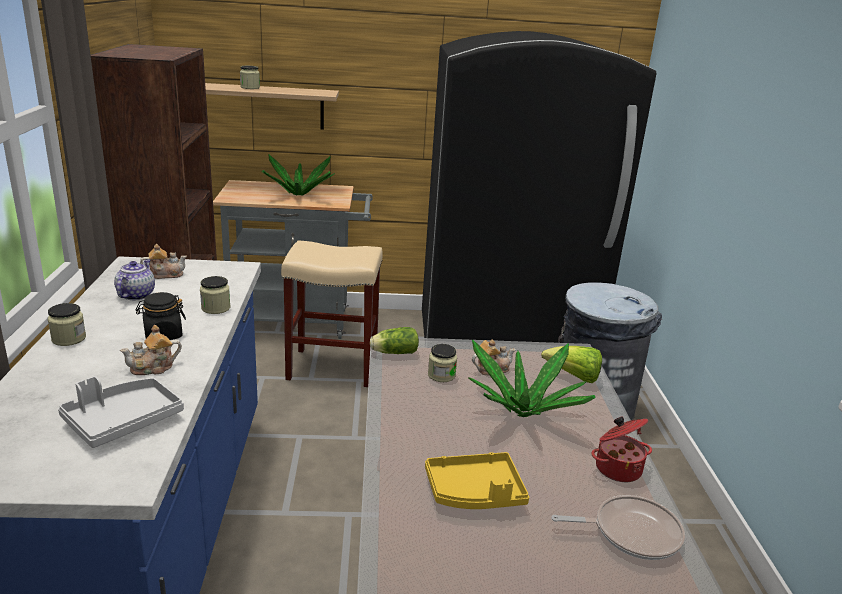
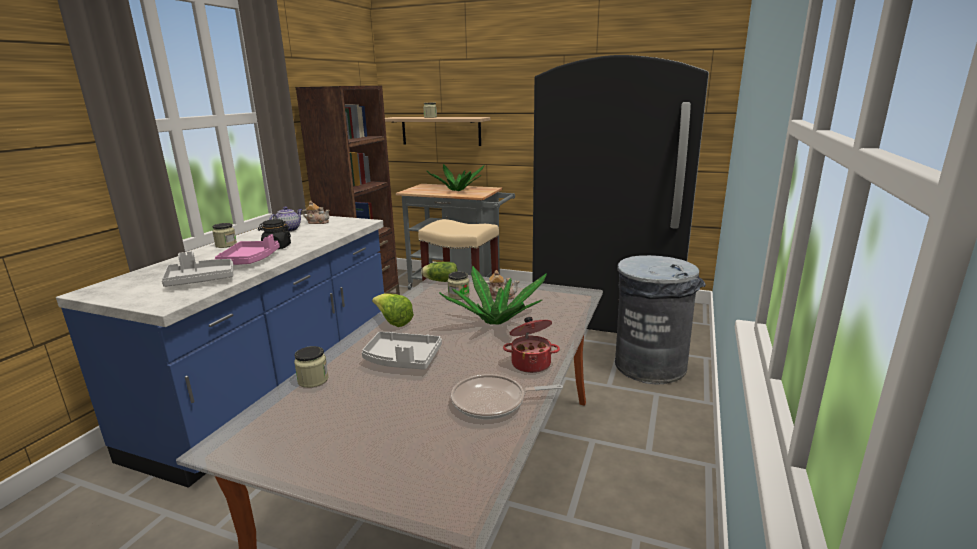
camera: 25 degrees right, 5 degrees down
(153, 368) = (250, 260): teapot -> pink tray
(216, 308) = (324, 238): jar -> jar (313, 380)
(475, 492) = (402, 360): yellow tray -> grey tray
(573, 377) = (562, 307): lettuce -> lettuce (393, 322)
(631, 532) = (493, 402): frying pan -> frying pan turned 150 degrees clockwise

